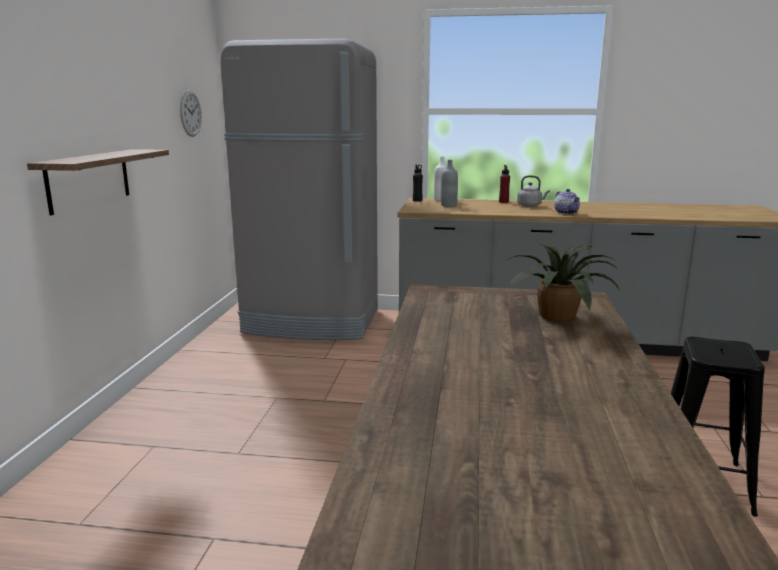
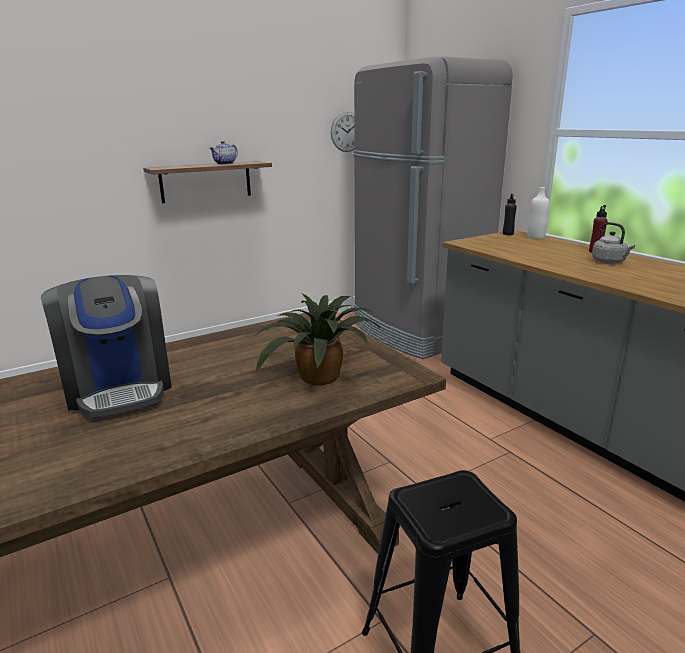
camera: 50 degrees right, 5 degrees up
(448, 205) = (516, 244): grey bottle -> none
(475, 378) = (119, 387): none -> coffee machine
(566, 212) = (617, 279): teapot -> teapot (225, 164)

